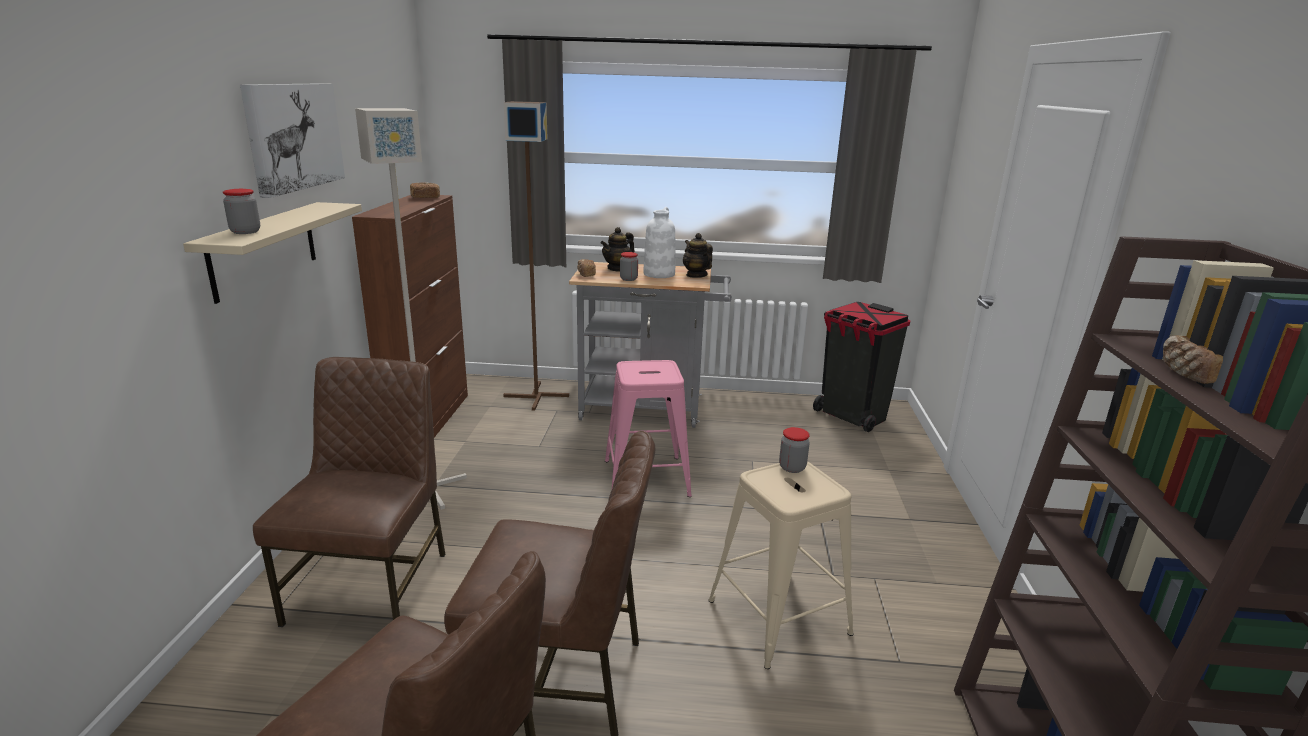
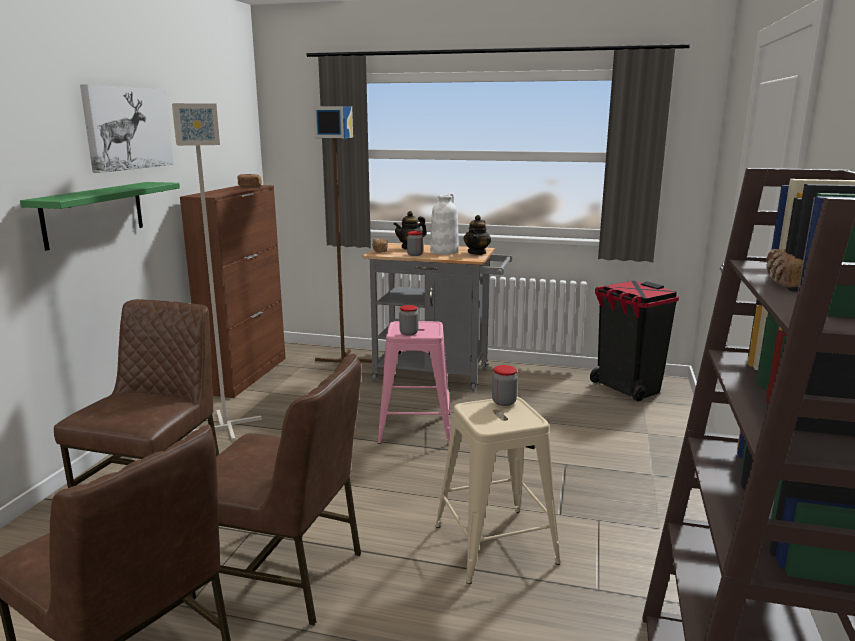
camera: 10 degrees right, 5 degrees down
(245, 232) = (71, 195): jar -> jar (408, 333)
(264, 249) = (94, 214): beige shelf -> green shelf
(696, 275) = (477, 253): teapot -> teapot turned 135 degrees counterclockwise

